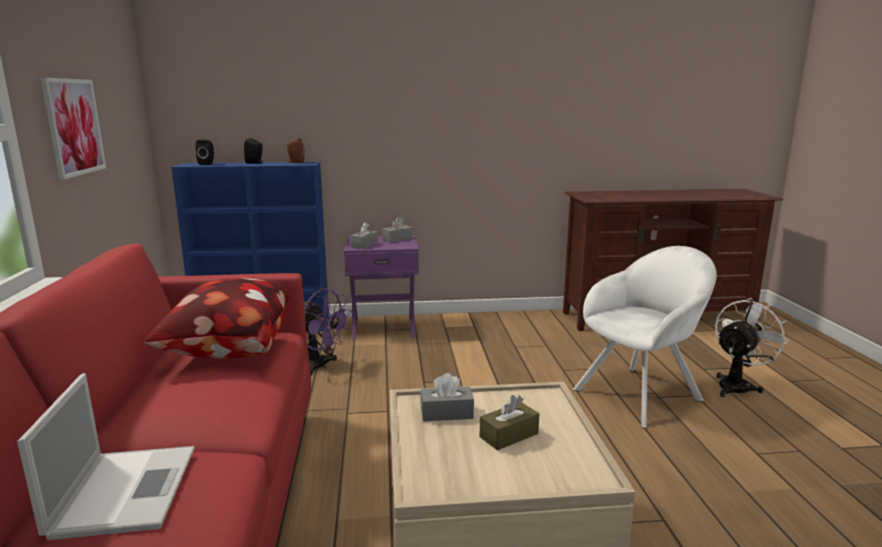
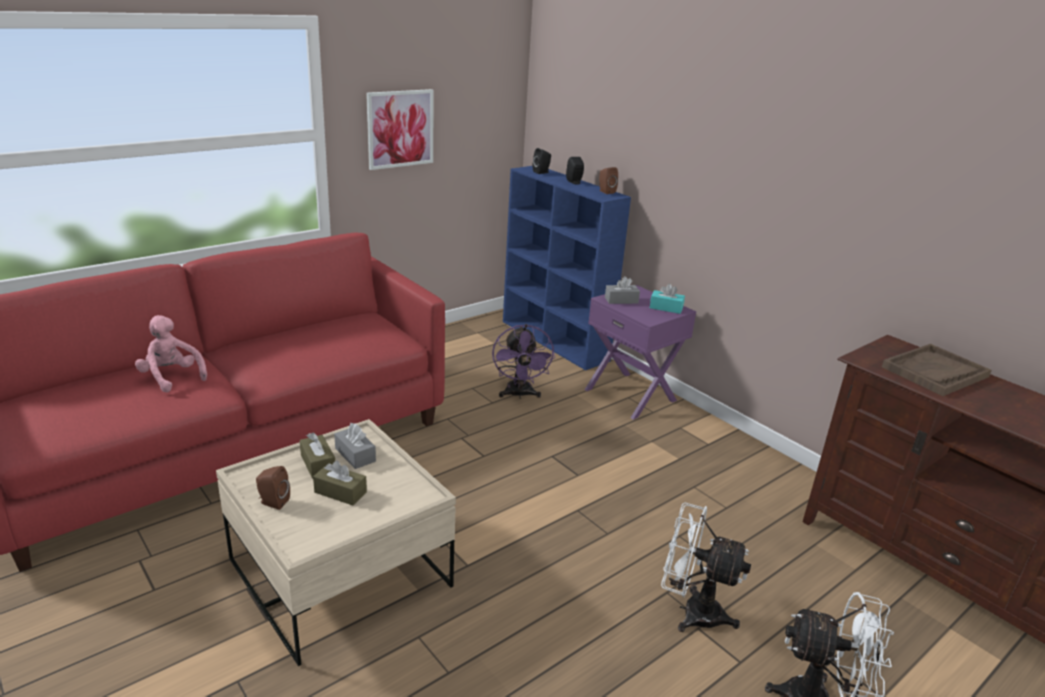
camera: 55 degrees right, 10 degrees up
(126, 489) = (171, 377): laptop -> pink plush toy
(228, 351) = (353, 336): pillow -> none
(397, 239) = (666, 308): grey tissue box -> turquoise tissue box
(443, 437) = (318, 464): none -> brown tissue box
(496, 480) = (272, 502): none -> brown speaker
(618, 195) = (935, 372): none -> brown tray
(641, 393) = (691, 611): white armchair -> white fan

